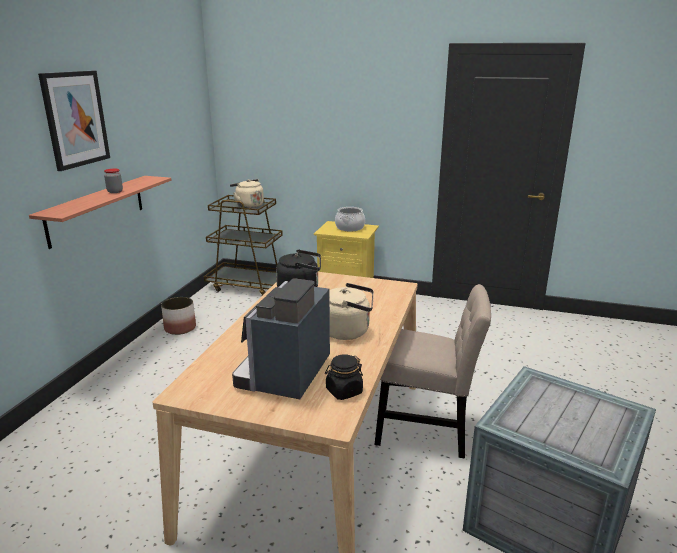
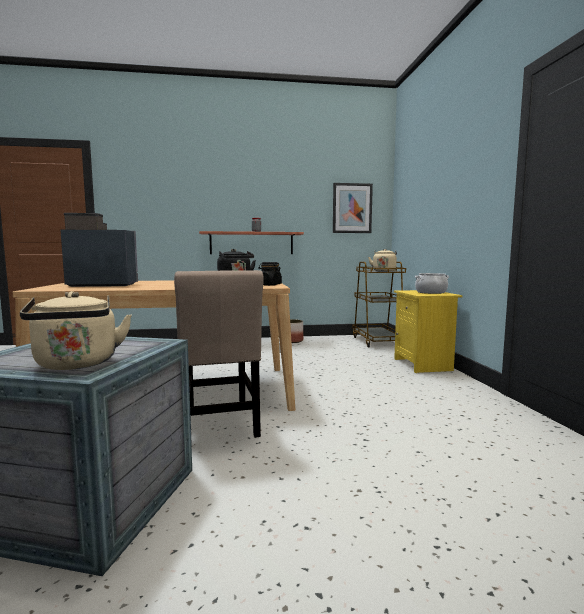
camera: 65 degrees right, 15 degrees down
(75, 119) = (246, 188): picture -> picture (352, 208)
(344, 391) = (77, 288): black jar -> black jar (269, 285)
(348, 331) = (171, 286): beige kettle -> beige kettle (77, 364)

